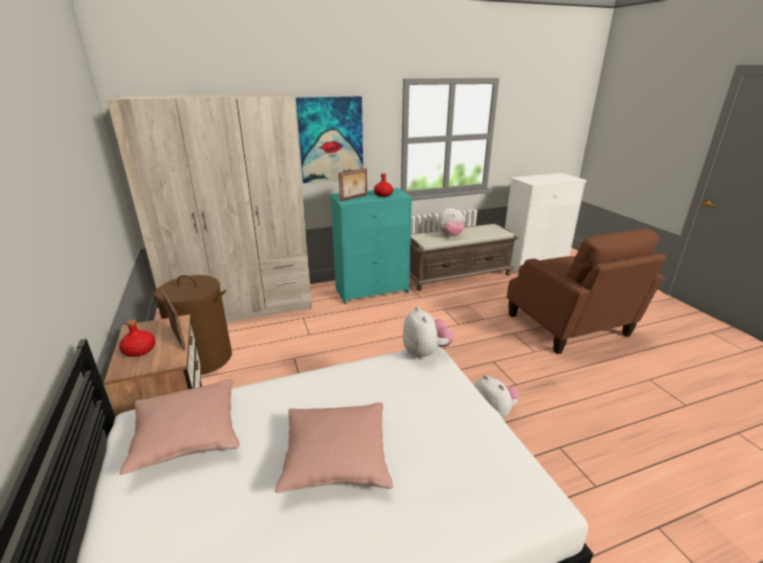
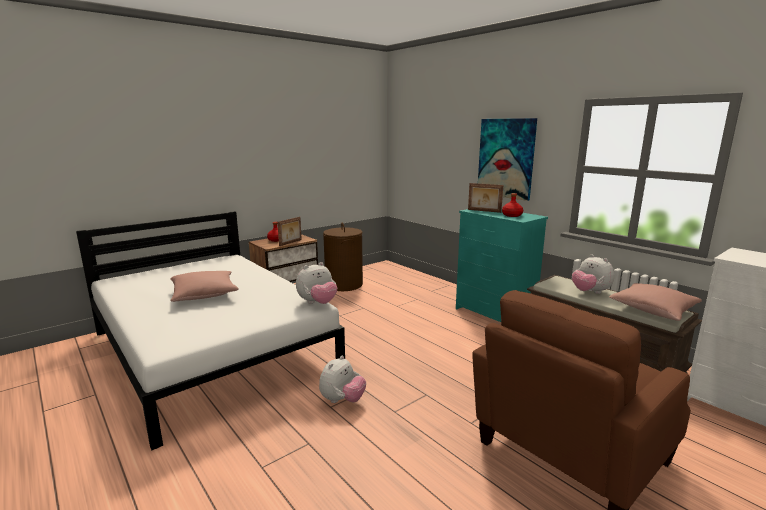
camera: 70 degrees right, 10 degrees down
(187, 435) = (220, 265): pink pillow -> pink pillow (652, 310)
(242, 308) = (410, 279): beige wardrobe -> none

